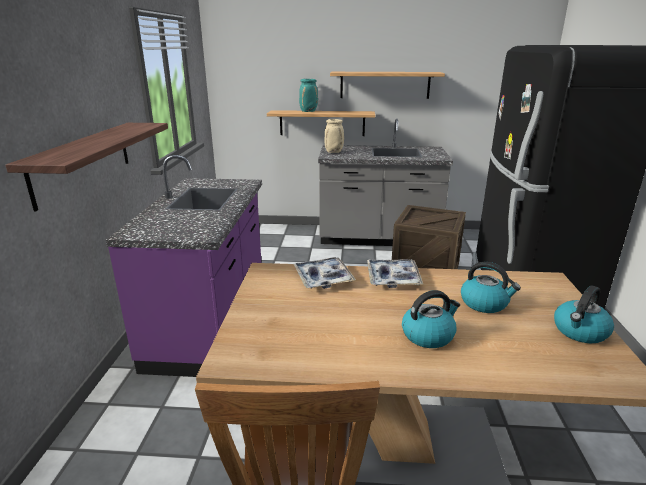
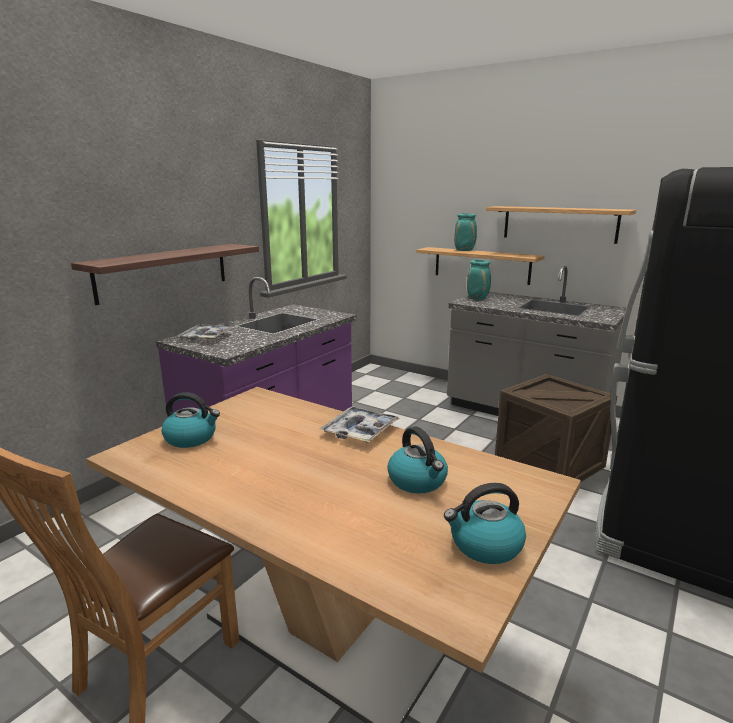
camera: 30 degrees right, 5 degrees down
(323, 278) = (294, 414): tray -> tray (207, 337)
(334, 152) = (478, 299): beige vase -> turquoise vase
(428, 335) = (307, 490): kettle -> kettle (191, 438)

